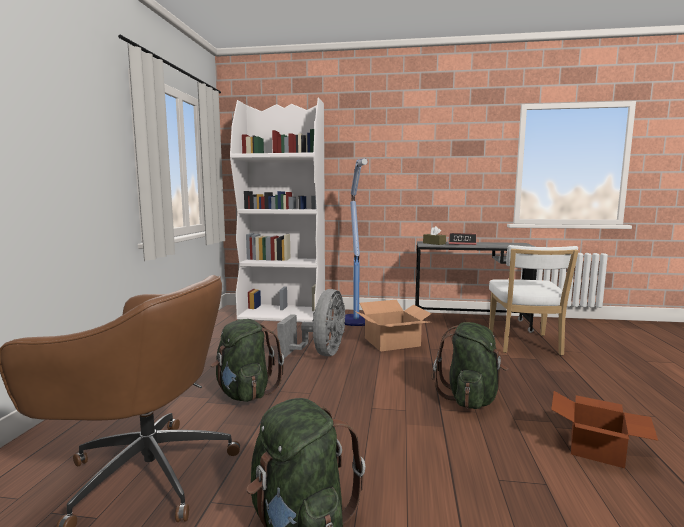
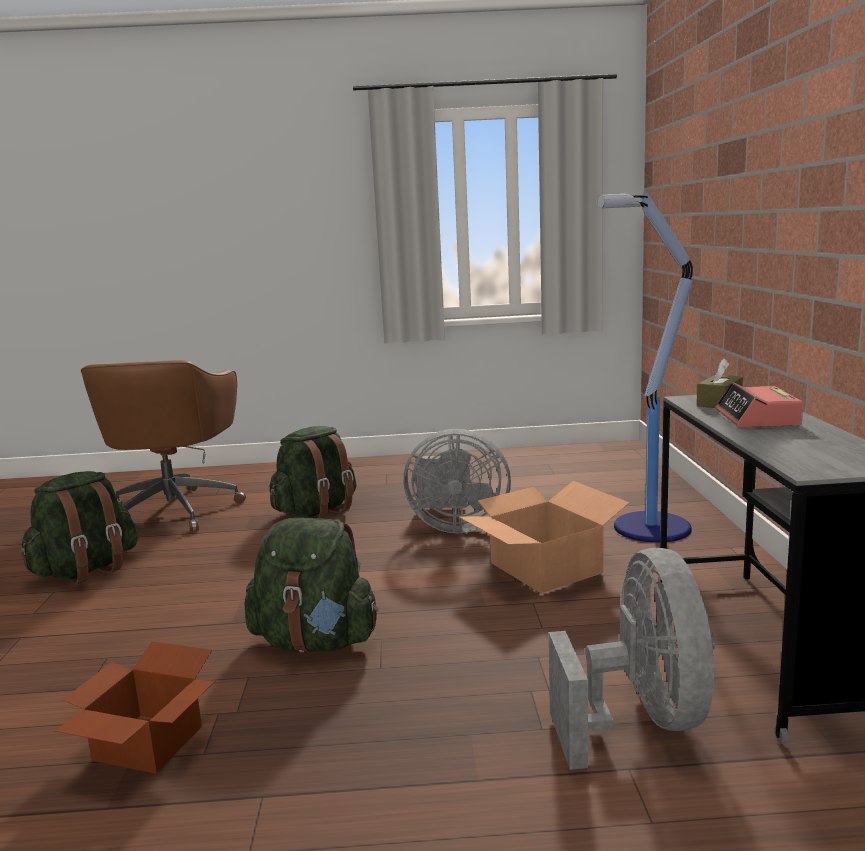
camera: 80 degrees right, 5 degrees up
(283, 314) = (627, 477): white bookcase -> none
(525, 345) = (641, 720): white chair -> grey fan

